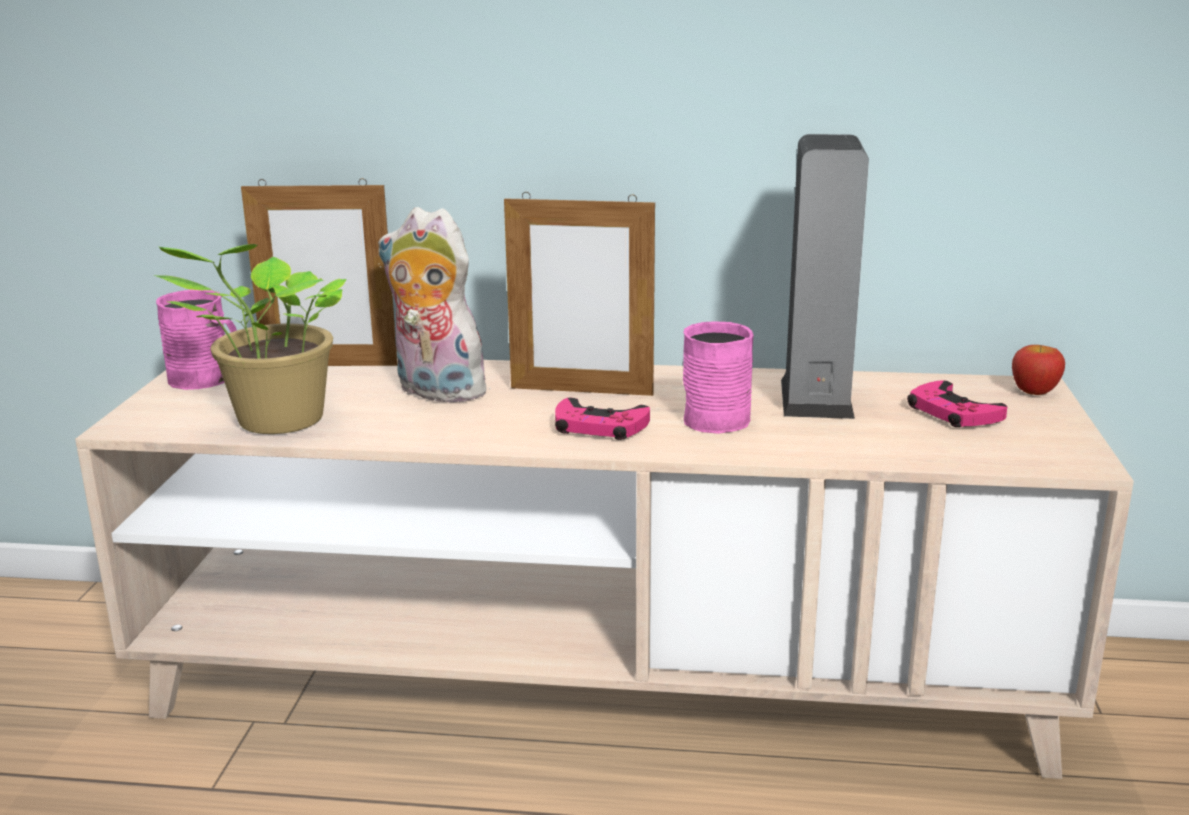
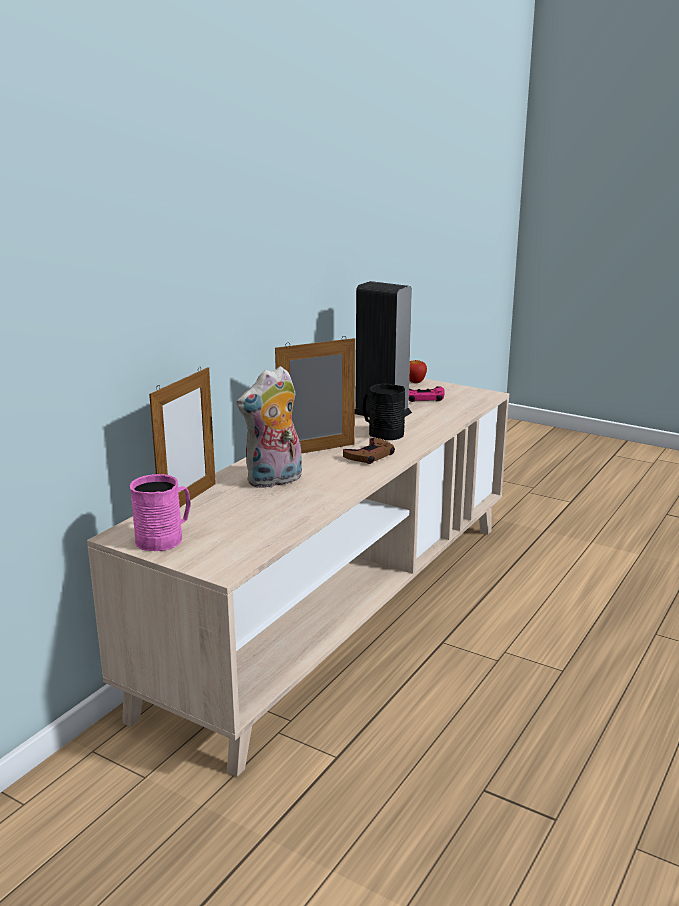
camera: 65 degrees left, 0 degrees up
(275, 422) = (272, 525): potted plant -> none
(581, 391) = (316, 450): picture frame -> picture frame turned 150 degrees counterclockwise
(599, 427) = (370, 455): pink game controller -> brown game controller
(717, 416) = (382, 432): pink mug -> black mug

